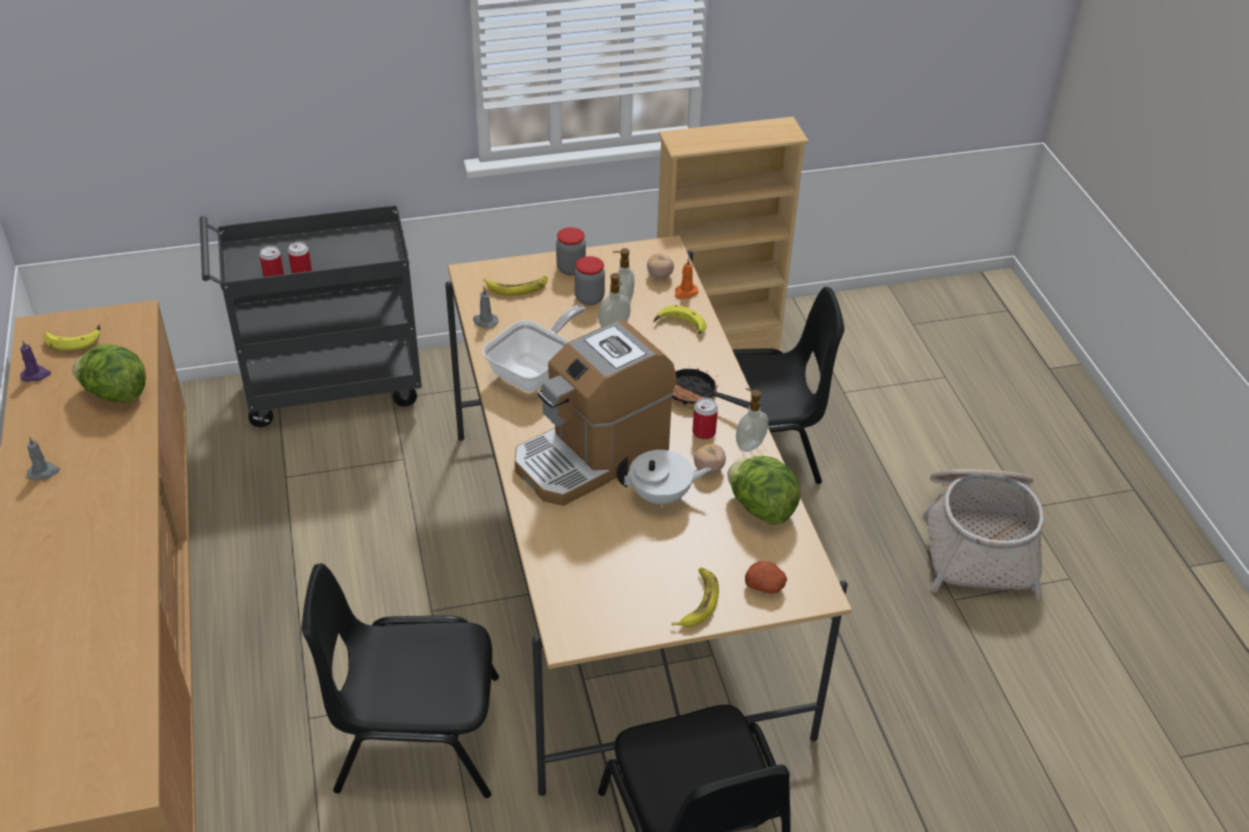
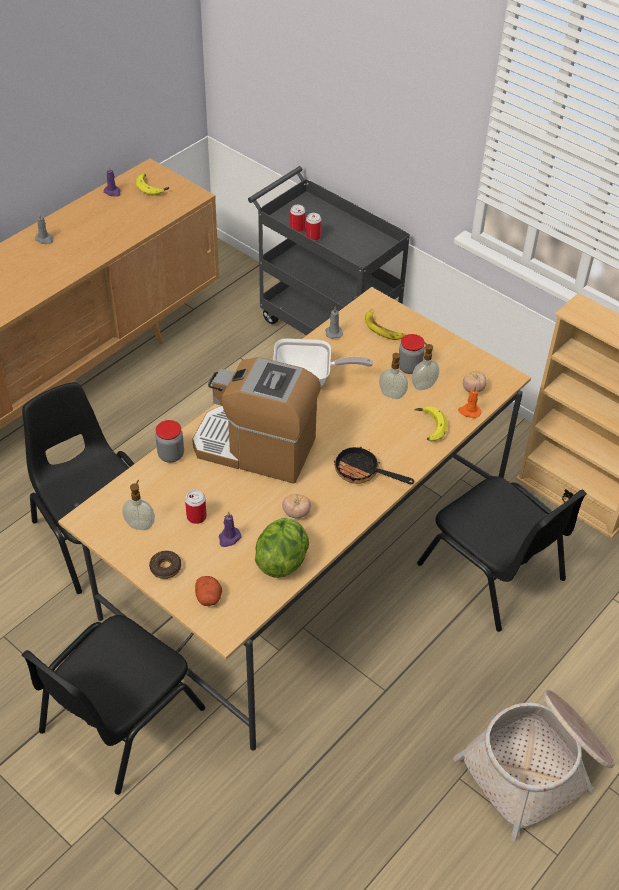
camera: 55 degrees right, 5 degrees up
(115, 394) = (124, 227): lettuce -> none
(571, 269) = (430, 343): jar -> jar (171, 455)
(661, 496) = (248, 501): white teapot -> none
(697, 398) = (363, 473): frying pan -> frying pan turned 60 degrees counterclockwise
(697, 602) = (165, 567): banana -> donut
(698, 533) = (229, 538): none -> purple candle
(704, 432) = (330, 493): can -> can (196, 516)
(749, 445) = (341, 523): soap dispenser -> soap dispenser (140, 524)

